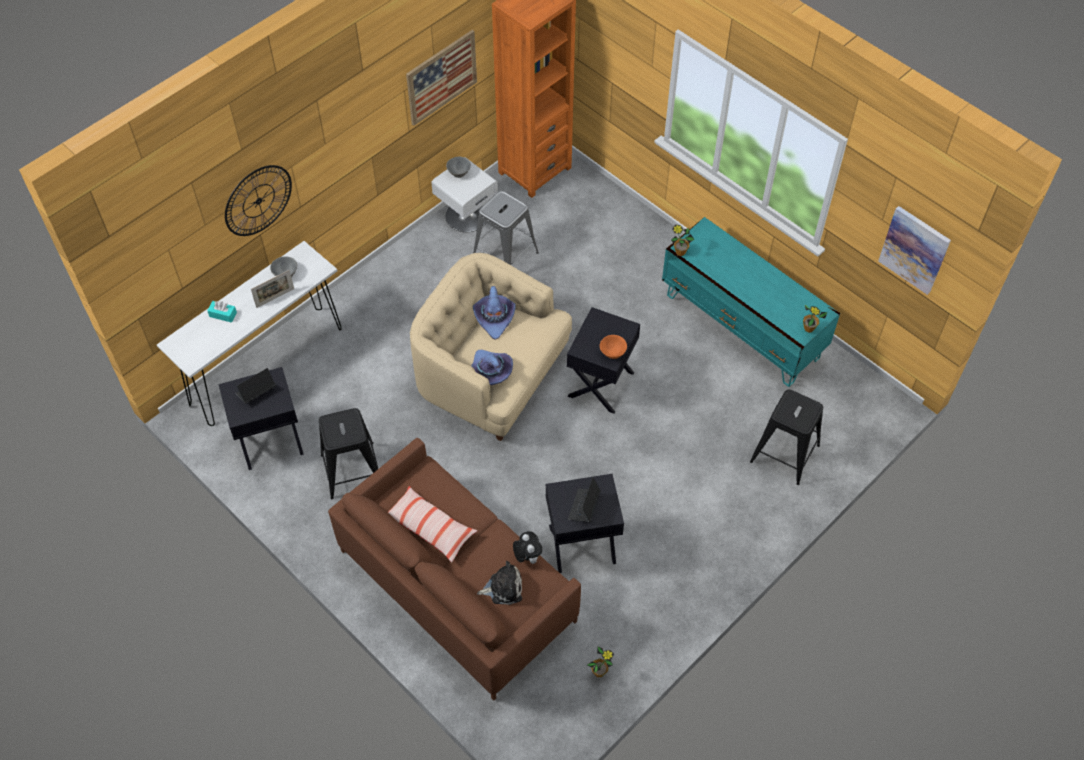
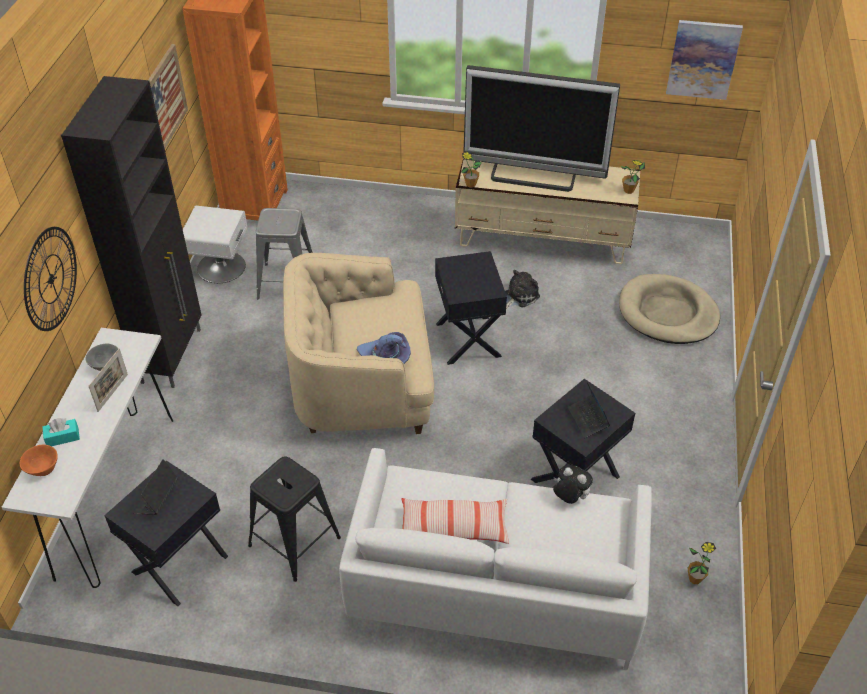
camera: 35 degrees left, 10 degrees down
(378, 275) = (172, 355): none -> black cabinet
(457, 585) = (495, 584): brown sofa -> white sofa
(459, 173) = (202, 219): grey bowl -> none
(494, 317) = (348, 313): purple hat -> none
(503, 588) = (575, 539): plush toy -> plush toy (519, 296)
(613, 352) = (489, 283): orange bowl -> orange bowl (43, 468)
(740, 271) = (533, 175): none -> television
(742, 327) = (543, 239): turquoise tv stand -> beige tv stand
(784, 453) = (667, 313): black stool -> beige dog bed

